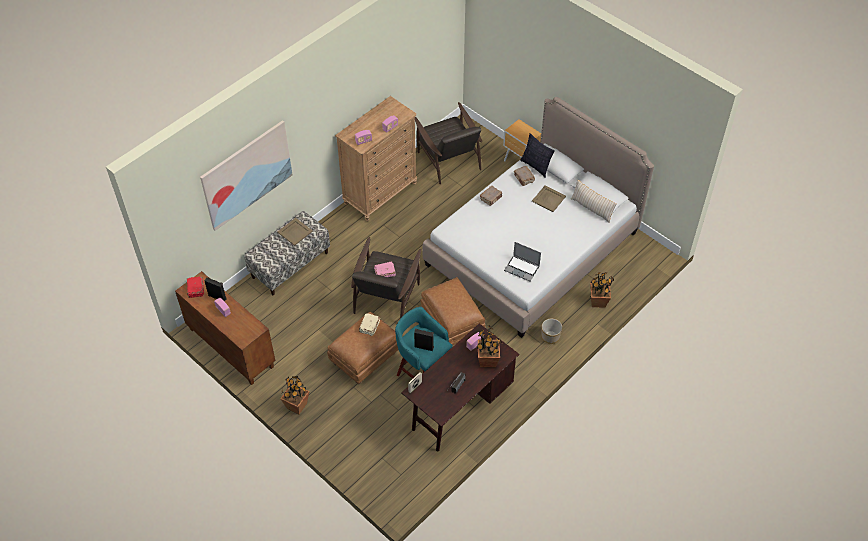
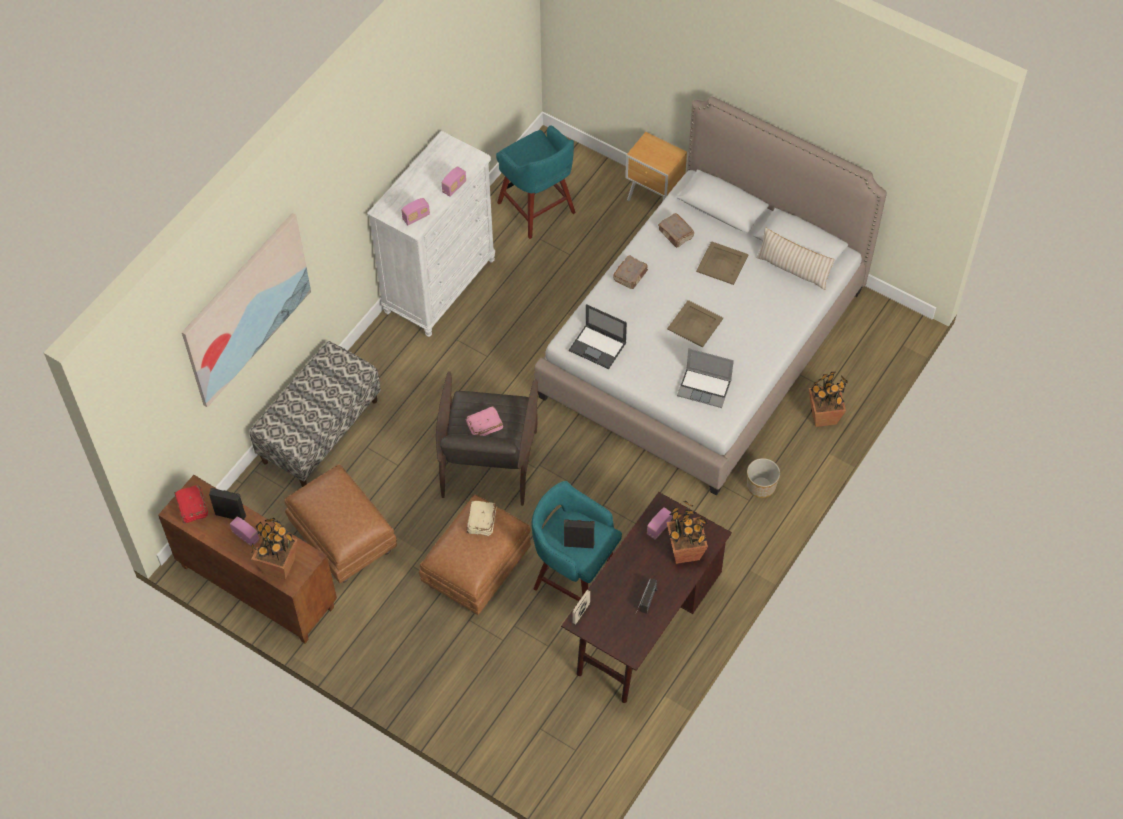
camera: 10 degrees left, 5 degrees up
(295, 231) = (324, 378): beige tray -> beige tray (695, 323)
(297, 405) = (386, 665): potted plant -> potted plant (279, 565)
(380, 193) = (439, 286): brown dresser -> white dresser
(448, 159) = (537, 209): brown armchair -> turquoise stool
(452, 323) = (602, 489): brown ottoman -> brown ottoman (342, 539)
(462, 235) = (598, 347): none -> laptop
(536, 166) = (690, 211): pillow -> none

